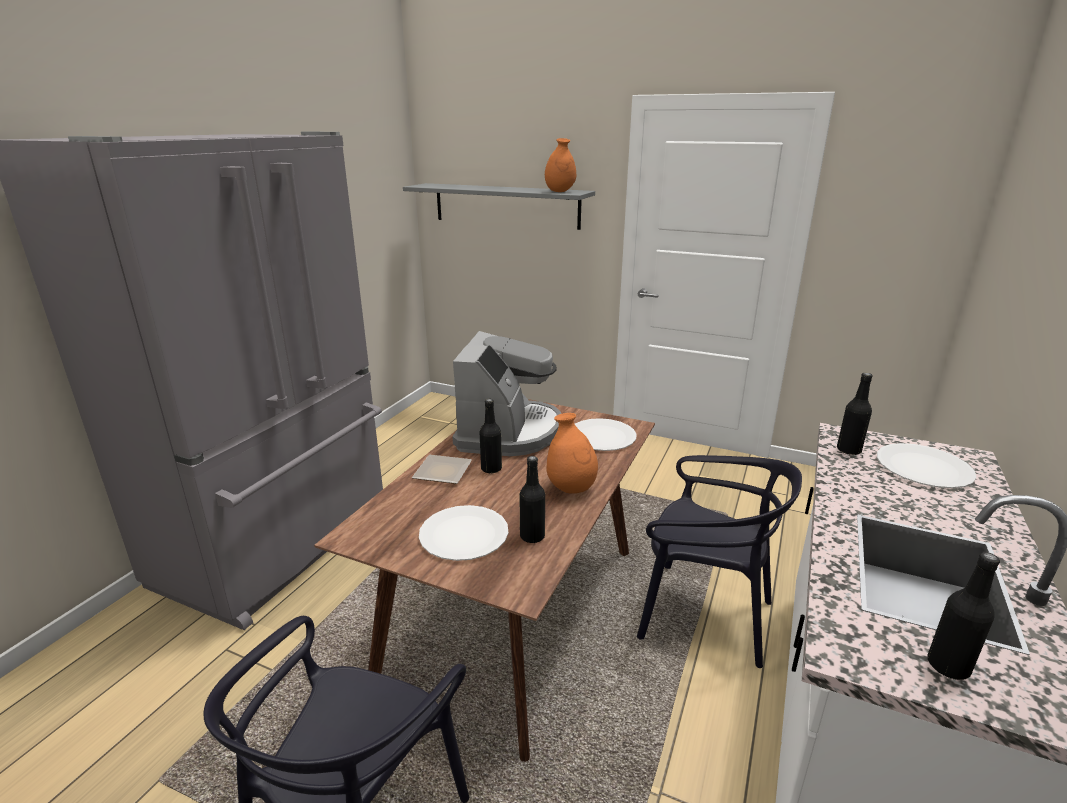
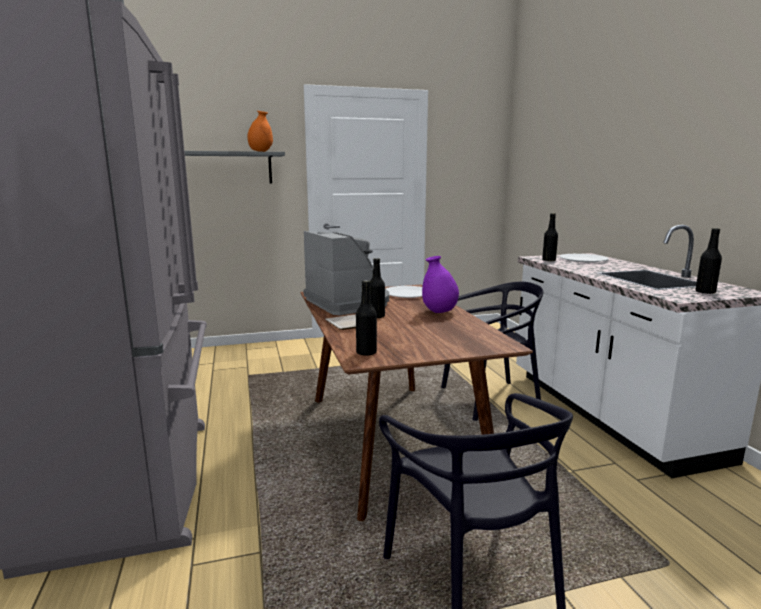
camera: 40 degrees left, 10 degrees down
(463, 534) = (427, 339): white plate -> none
(532, 536) = (463, 330): black bottle -> black bottle (366, 353)
(571, 489) = (439, 312): orange vase -> purple vase

